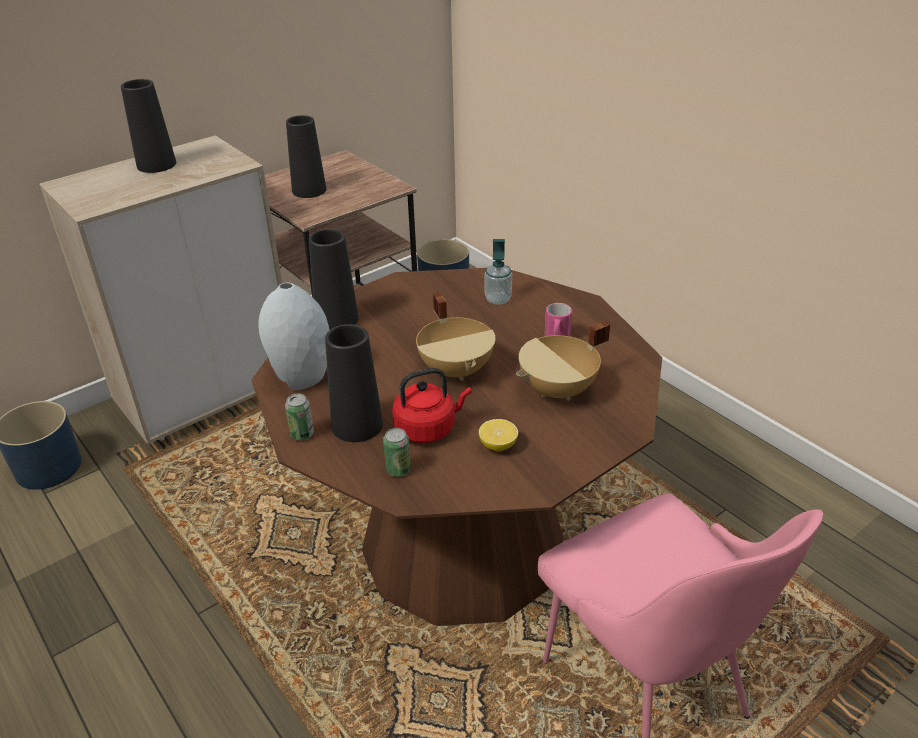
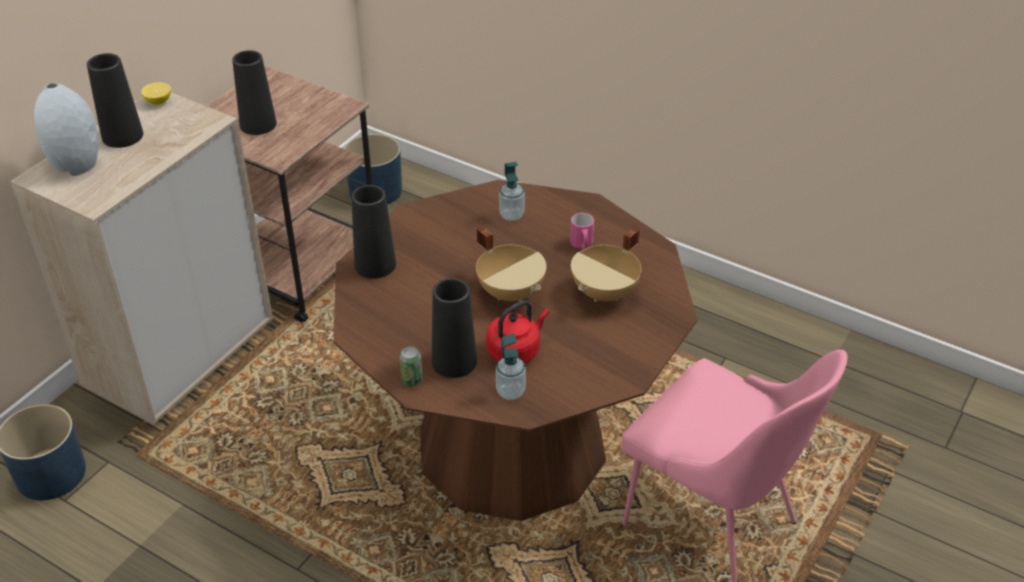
camera: 20 degrees left, 5 degrees up
(301, 376) = (377, 328): grey vase -> grey vase (75, 164)
(398, 470) = (510, 391): can -> soap dispenser
(498, 445) = (579, 352): lemon -> lemon (158, 101)

